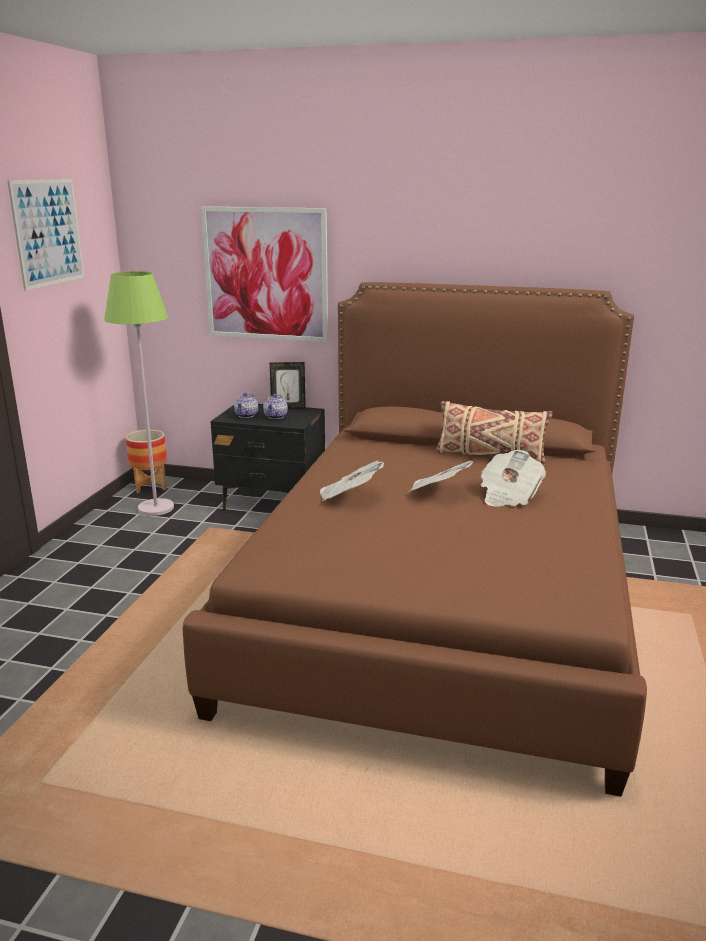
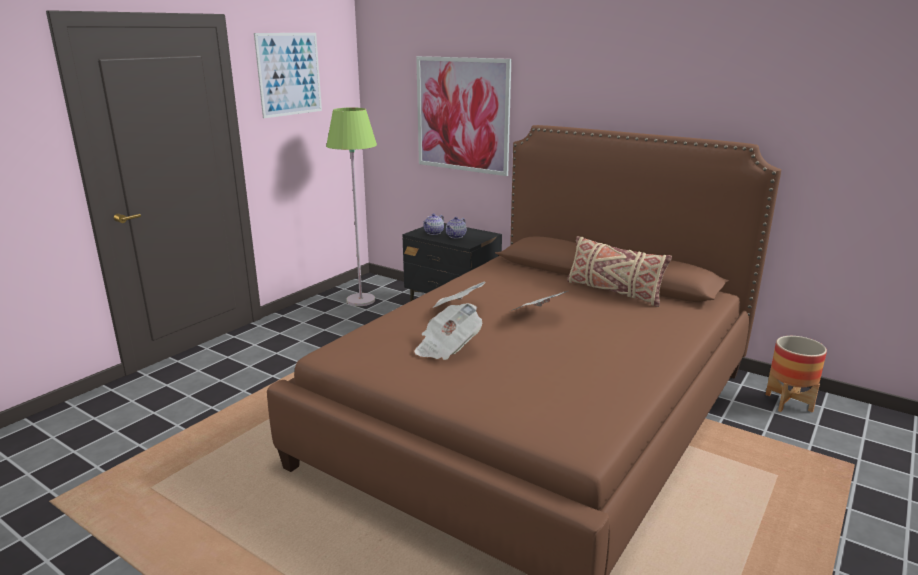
camera: 20 degrees right, 0 degrees up
(150, 486) = (368, 283): planter -> planter (789, 403)
(288, 407) = (472, 230): picture frame -> none
(508, 496) = (598, 328): newspaper -> newspaper (447, 348)

